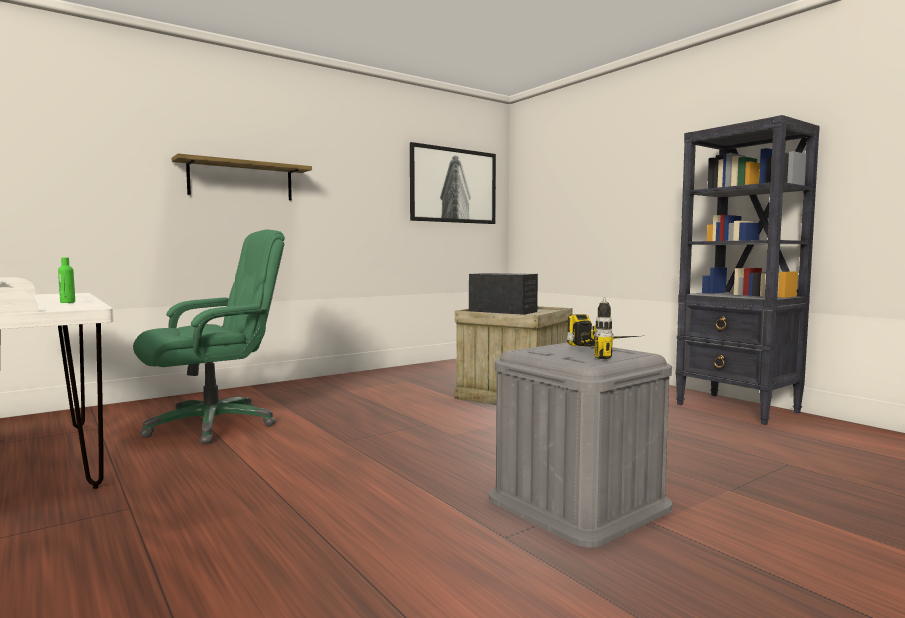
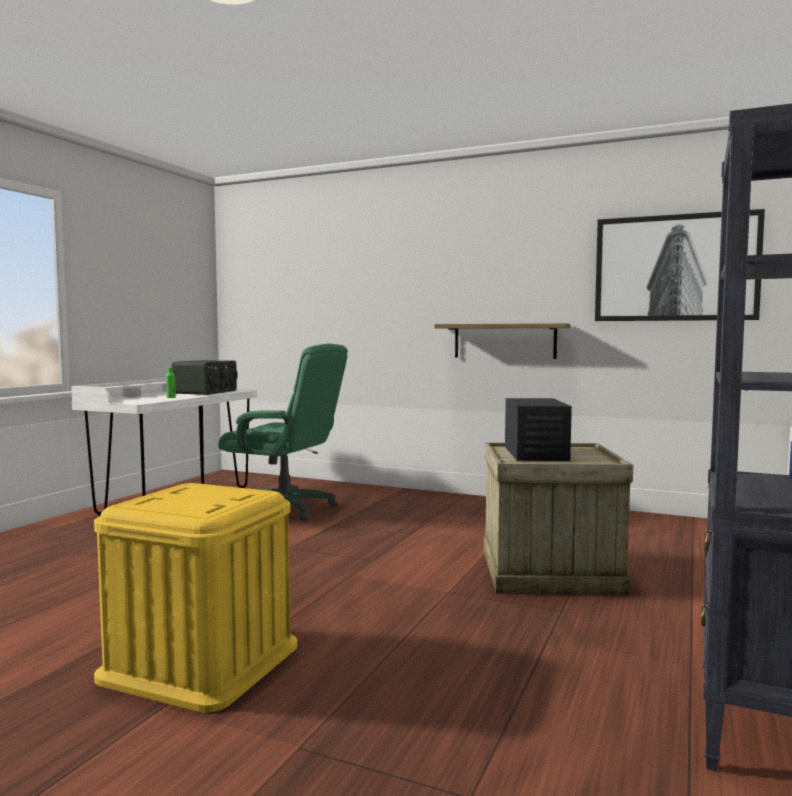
camera: 60 degrees right, 0 degrees up
(49, 297) = (206, 392): none -> radio
(241, 180) = (402, 291): shelf -> shelf (504, 341)
(578, 502) = (201, 661): grey storage box -> yellow storage box
(611, 353) = (190, 505): power drill -> none

